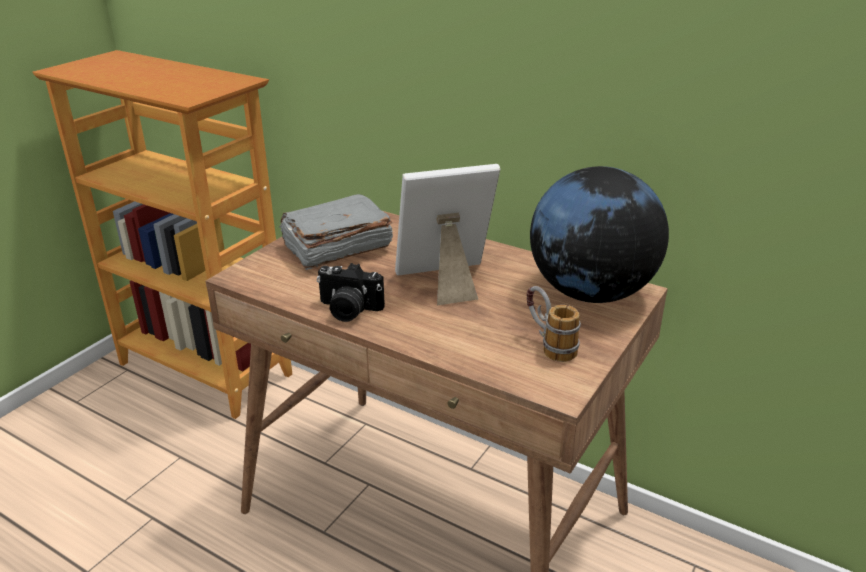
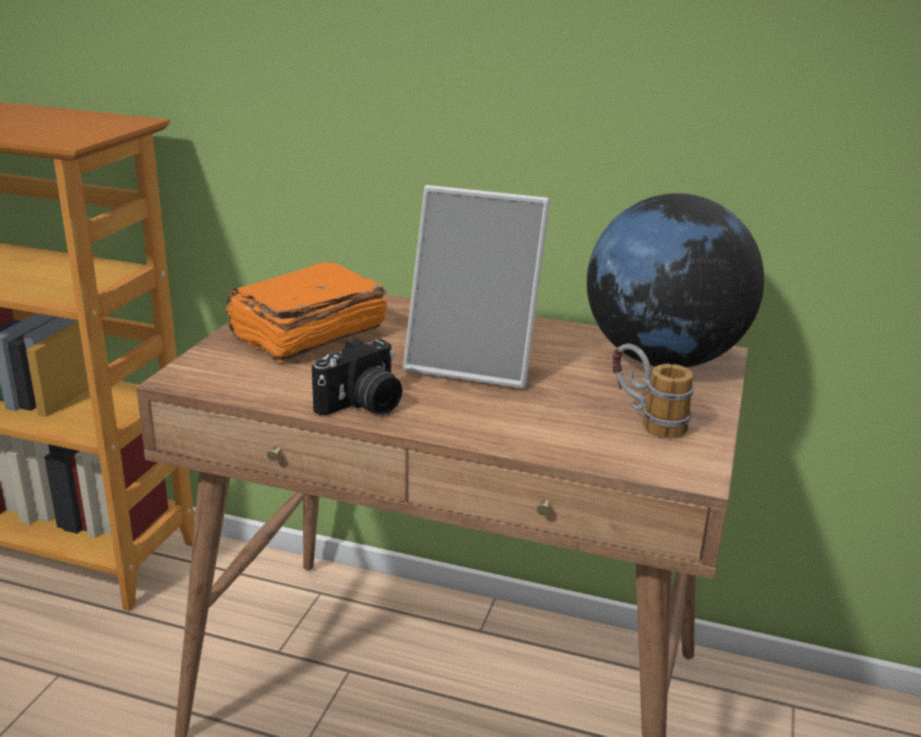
camera: 15 degrees left, 5 degrees down
(335, 248) = (306, 335): grey book -> orange book
(348, 310) = (363, 405): camera -> camera turned 45 degrees counterclockwise
(445, 282) = (475, 363): picture frame -> picture frame turned 135 degrees counterclockwise

